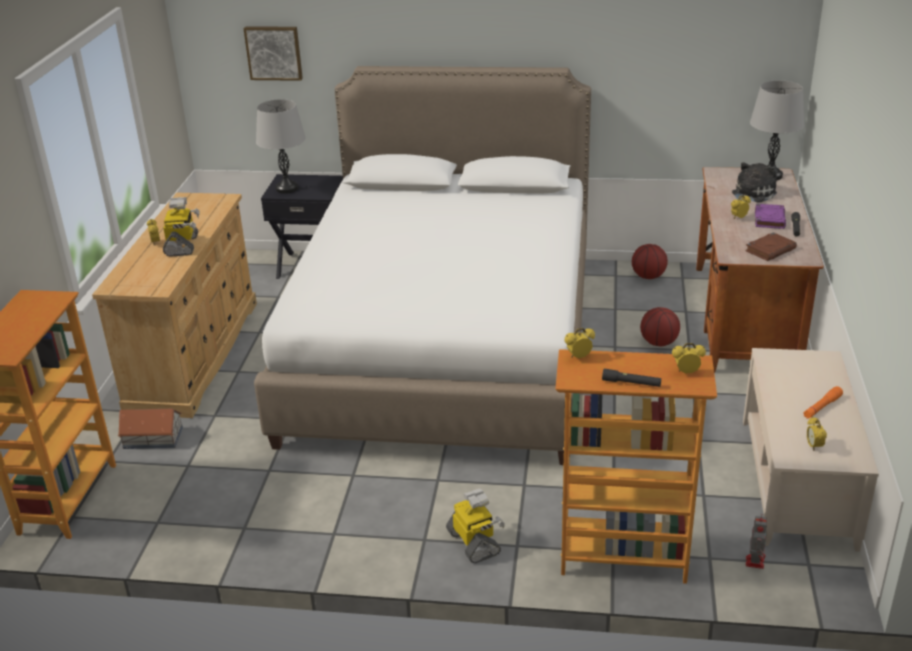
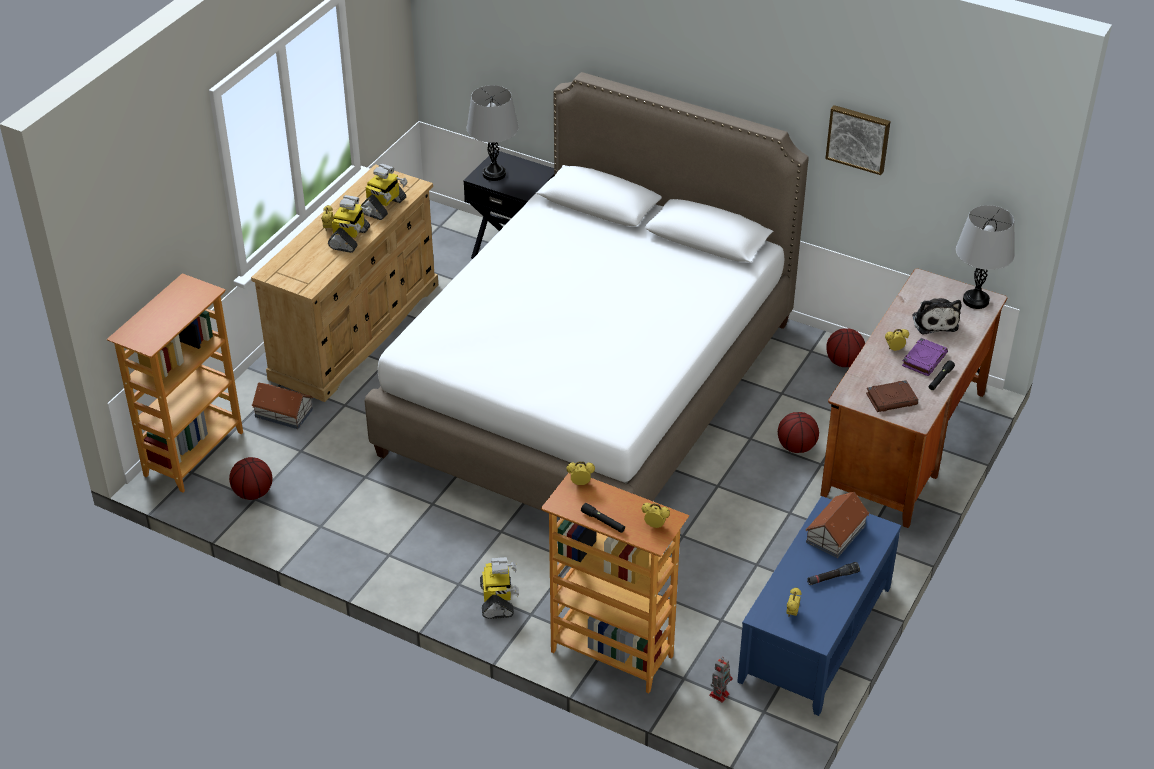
camera: 20 degrees right, 10 degrees up
(152, 517) = (253, 493): none -> basketball
(203, 218) = (384, 207): none -> toy robot
(274, 52) = (504, 36): picture -> picture (858, 138)
(751, 194) = (934, 321): plush toy -> plush toy turned 105 degrees clockwise
(792, 372) = (836, 533): none -> toy house
(797, 481) = (815, 634): beige coffee table -> blue coffee table
(822, 407) = (832, 577): orange flashlight -> black flashlight

